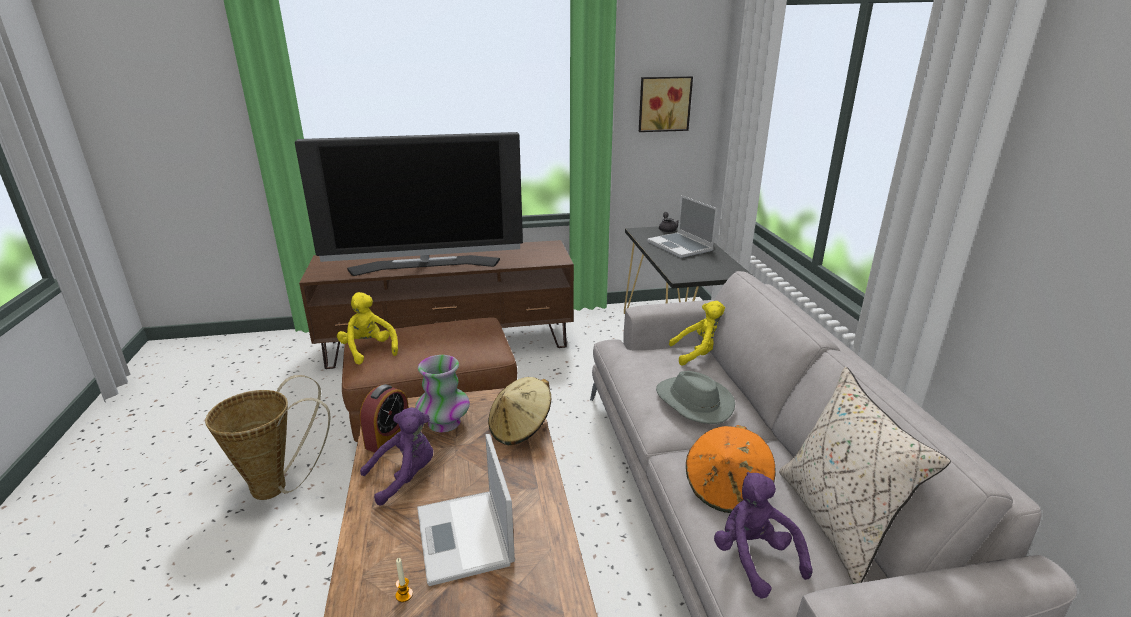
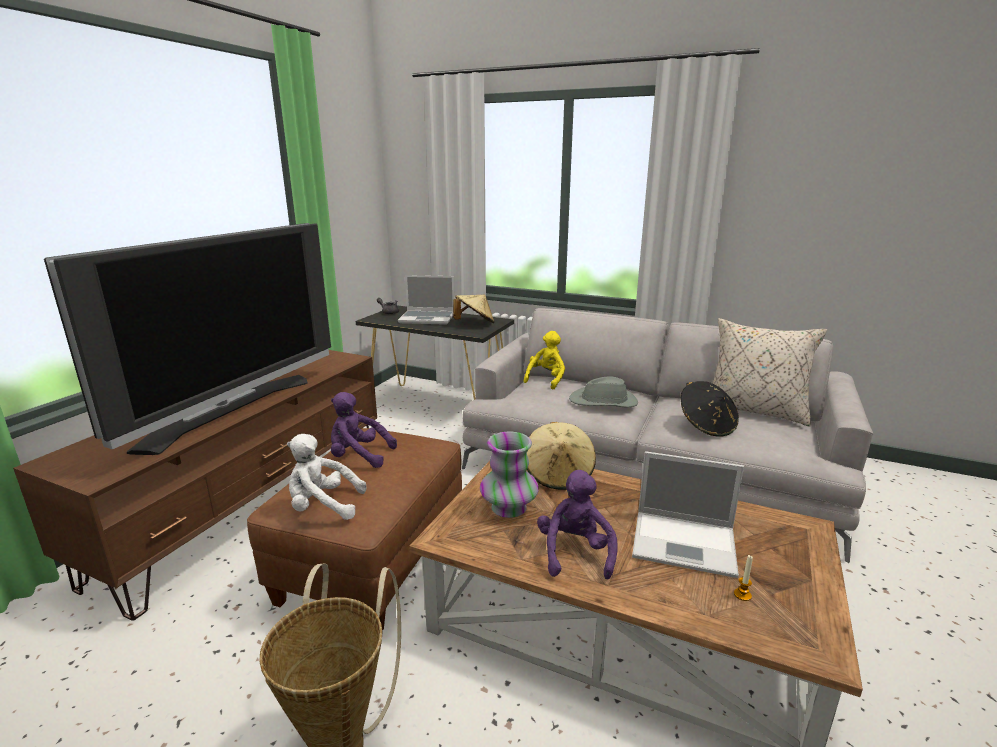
camera: 55 degrees left, 5 degrees down
(369, 350) = (323, 506): yellow plush toy -> white plush toy
(388, 437) = (498, 546): alarm clock -> none
(664, 103) = (351, 196): picture -> none
(705, 267) = (474, 323): none -> beige hat
(727, 489) = (706, 426): orange hat -> black hat
(754, 558) = (772, 443): purple plush toy -> purple plush toy (358, 456)

